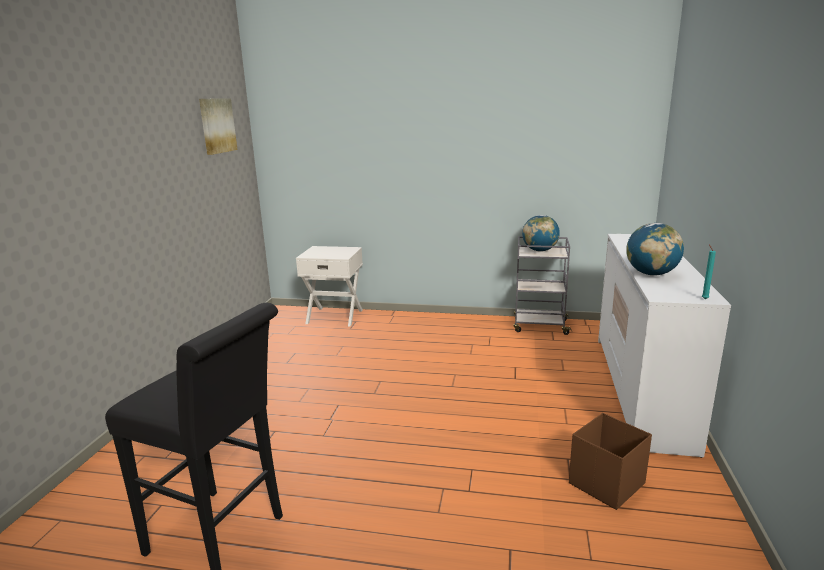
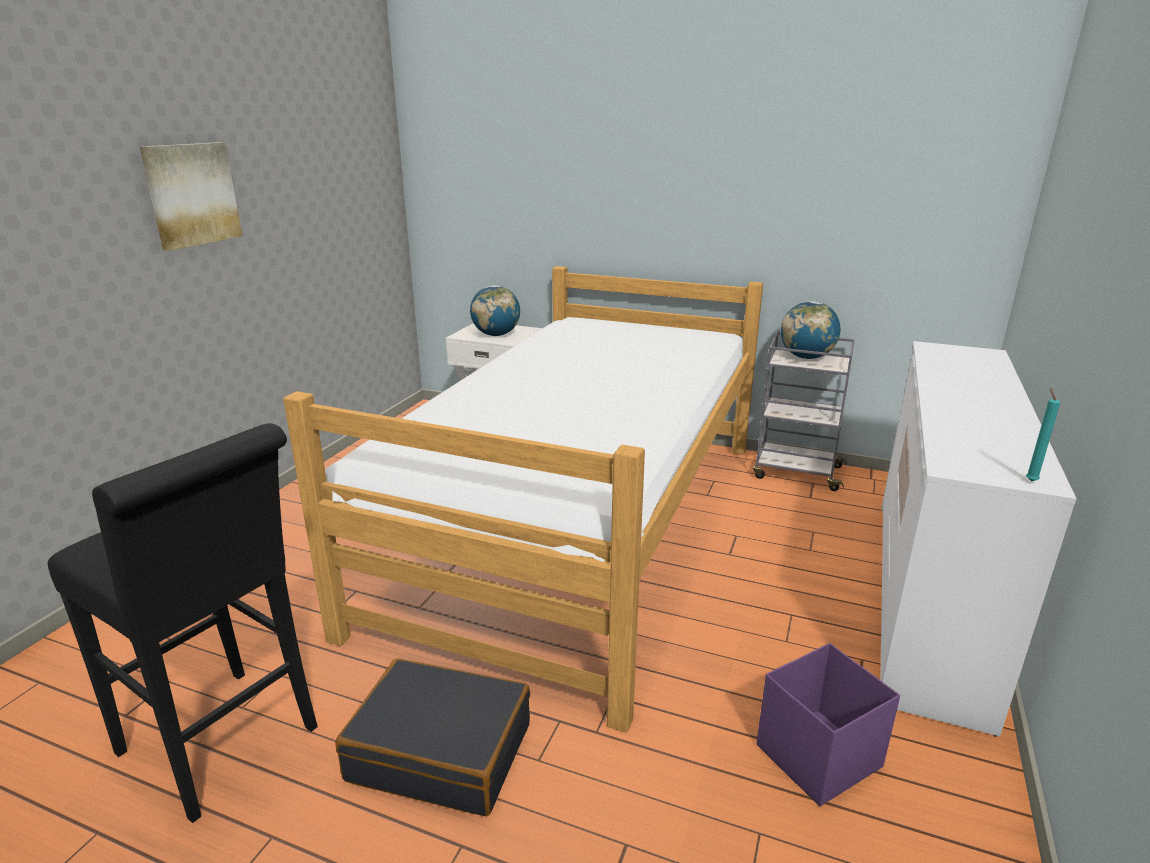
camera: 10 degrees right, 5 degrees up
(217, 125) = (339, 137): picture -> picture (191, 194)
(373, 517) = (441, 751): none -> black suitcase
(414, 372) = (582, 525): none -> bed
(605, 484) = (816, 756): brown storage box -> purple storage box
(651, 274) = (955, 422): globe -> globe (496, 335)

